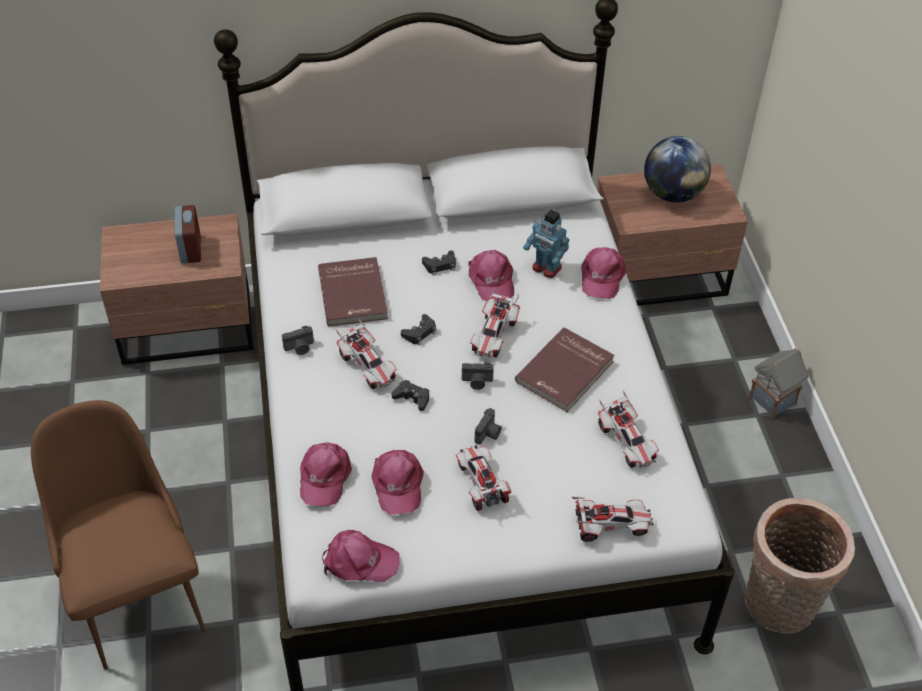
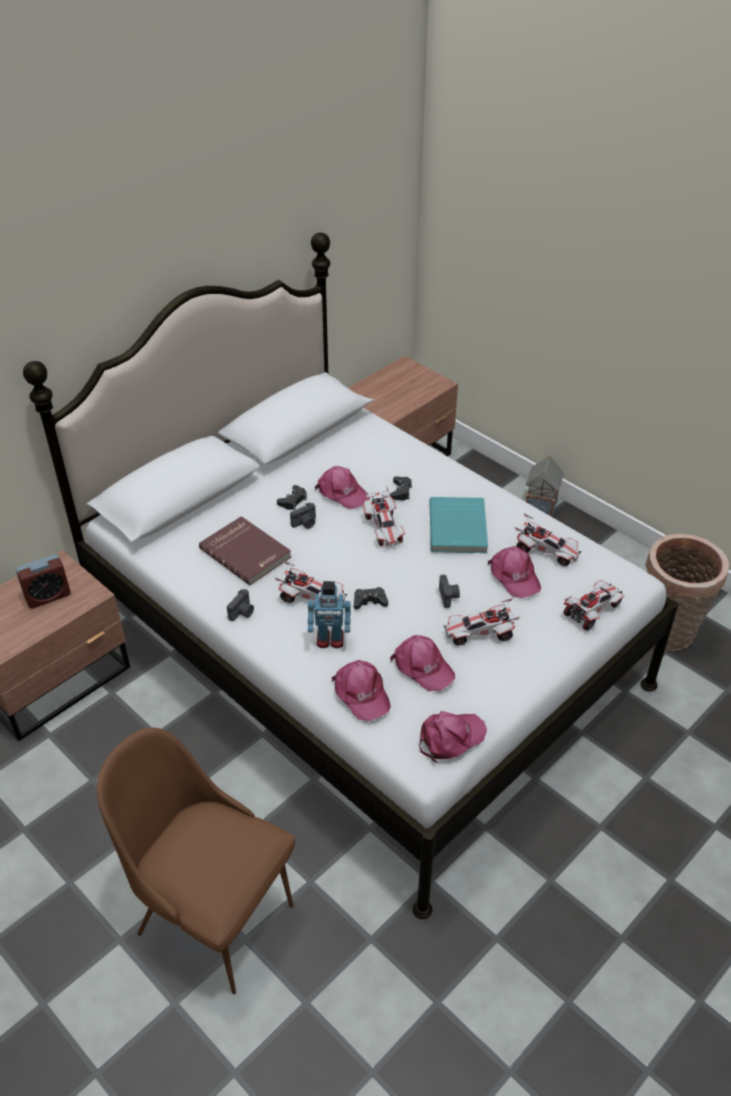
camera: 35 degrees left, 5 degrees down
(190, 249) = (48, 596): alarm clock -> alarm clock turned 105 degrees clockwise
(420, 333) = (327, 554): black game controller -> black game controller (401, 491)
(477, 382) = (405, 566): camera -> camera (305, 523)
(481, 484) = (479, 633): toy car -> toy car turned 45 degrees counterclockwise
(546, 268) = (373, 466): toy robot -> toy robot (330, 640)
(566, 372) = (459, 527): red book -> turquoise book
(601, 277) = (417, 454): pink cap -> pink cap (514, 576)
(672, 194) = (392, 388): globe -> none

